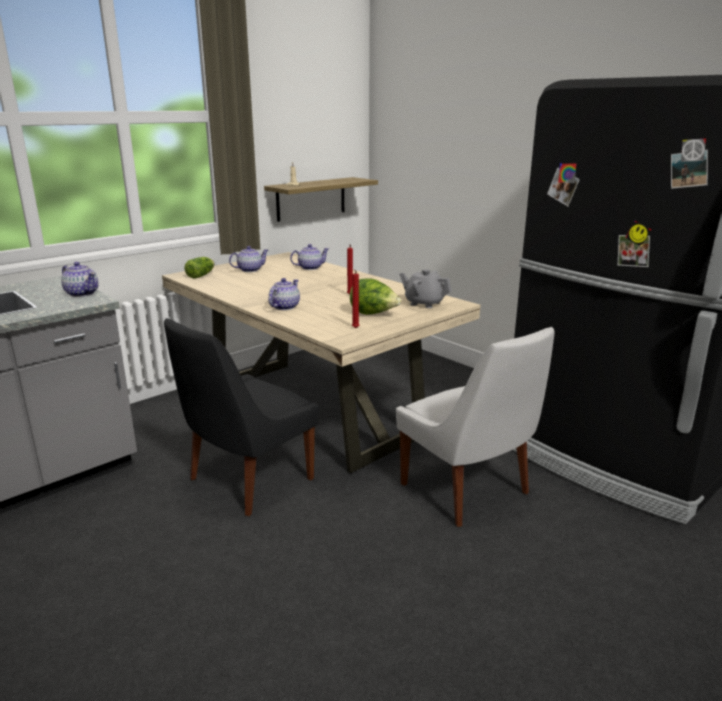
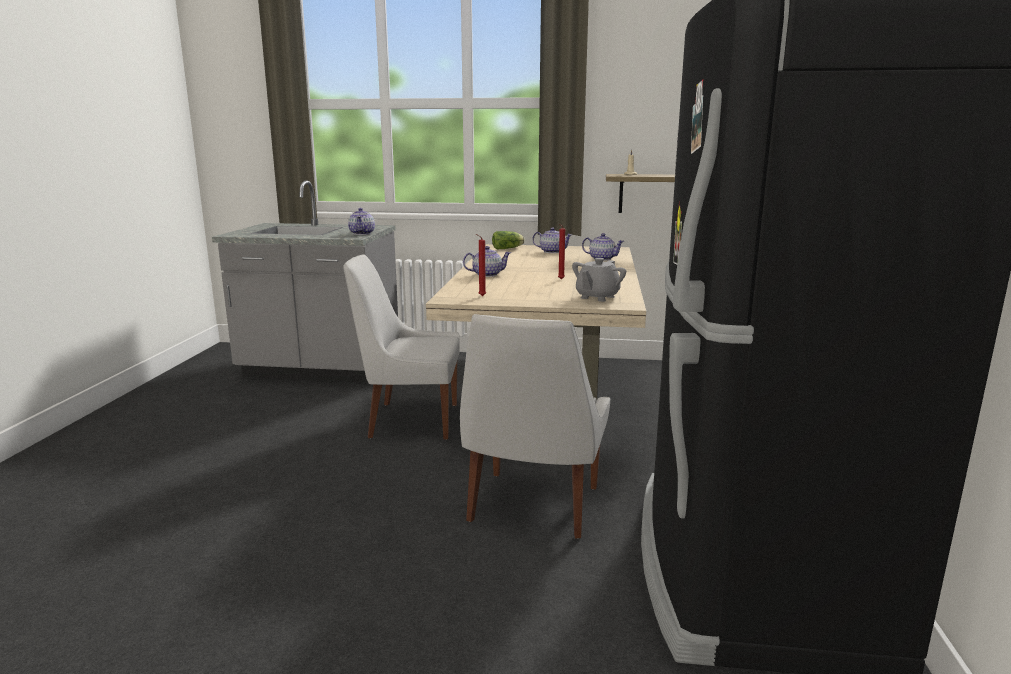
camera: 50 degrees right, 5 degrees down
(247, 481) = (410, 420): black chair -> white chair
(373, 314) = (528, 293): lettuce -> none
(424, 303) = (597, 297): grey teapot -> grey teapot turned 135 degrees counterclockwise

